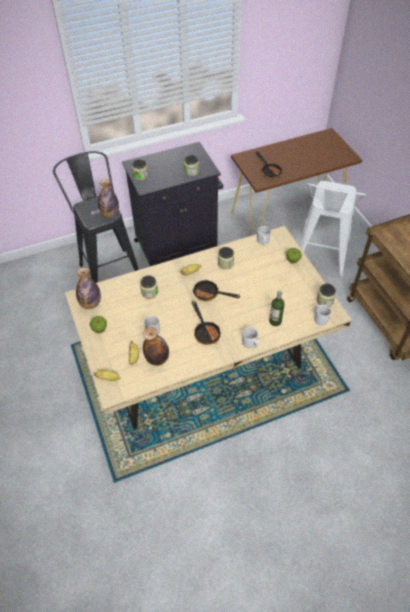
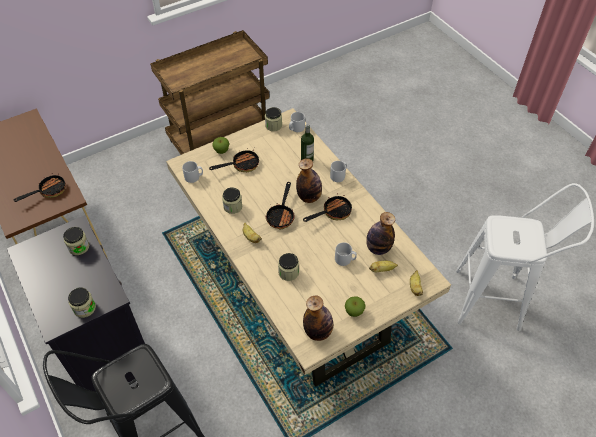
camera: 100 degrees left, 0 degrees up
(110, 214) = (140, 358): bottle -> bottle (309, 197)
(273, 273) = (241, 165): none -> frying pan
(319, 261) = (136, 195): white stool -> white stool (496, 301)

